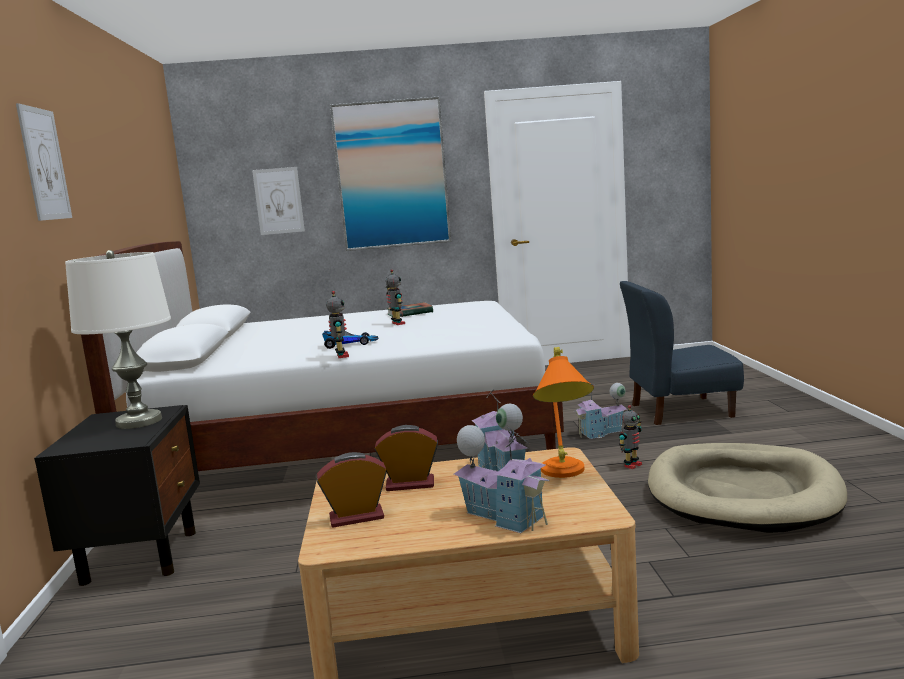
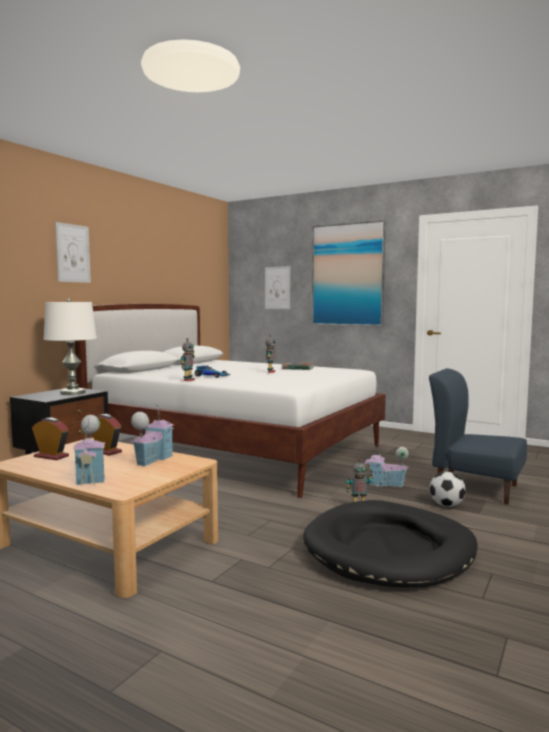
camera: 35 degrees right, 5 degrees down
(565, 475) = (168, 470): orange table lamp -> none
(695, 435) = (446, 505): none -> football
(742, 493) = (389, 550): beige dog bed -> black dog bed

